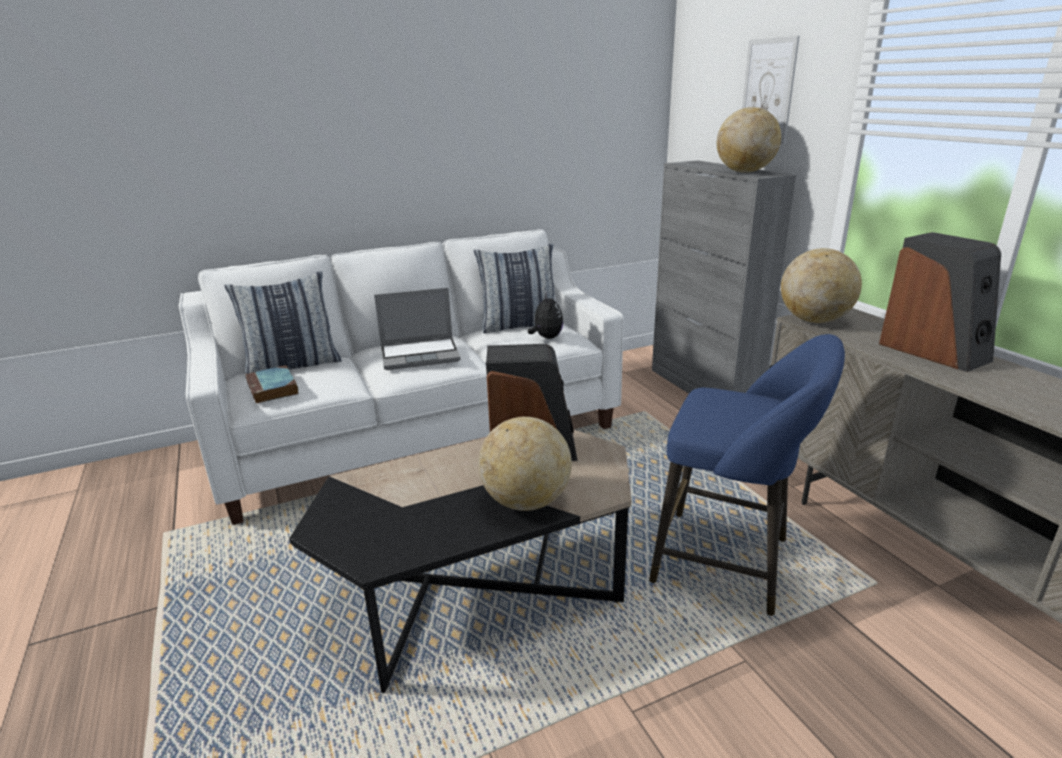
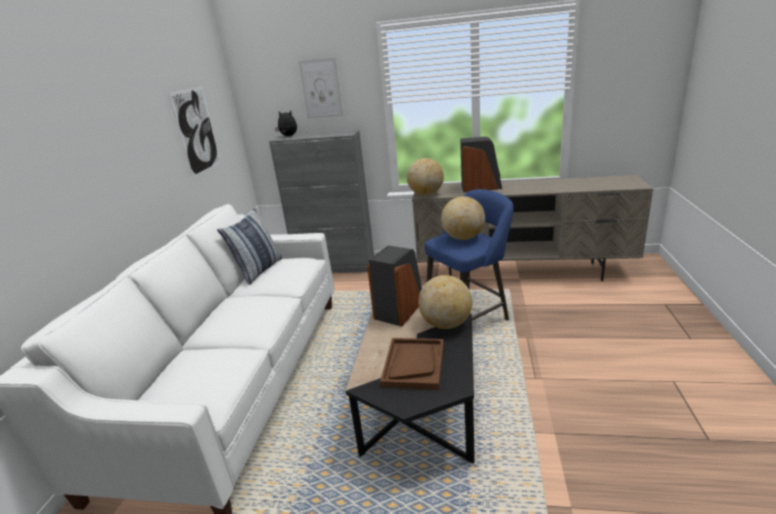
camera: 55 degrees left, 0 degrees up
(273, 389) = (203, 389): book -> none
(293, 366) = (168, 375): pillow -> none
(406, 506) = (413, 364): none -> brown tray
(421, 355) = (249, 312): laptop -> none
(546, 337) = (294, 266): plush toy -> plush toy (288, 136)
(563, 127) = (197, 131): none -> picture
(745, 172) = (333, 134): globe -> globe (463, 238)

